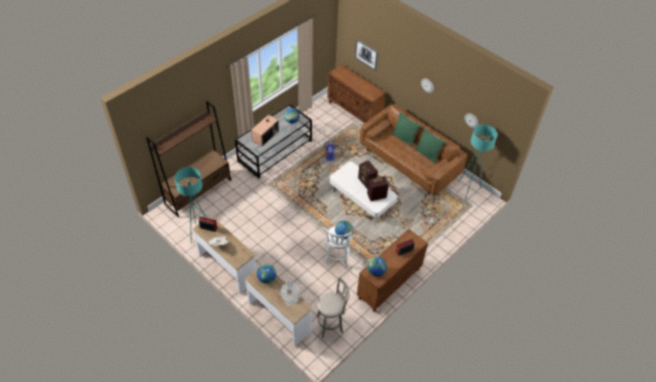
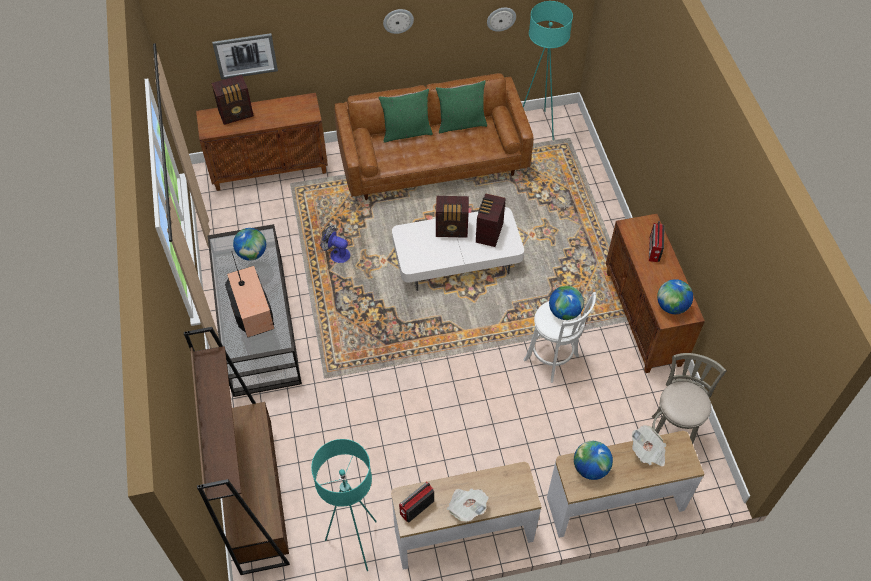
camera: 55 degrees left, 5 degrees up
(351, 76) = (237, 114): none -> radio

